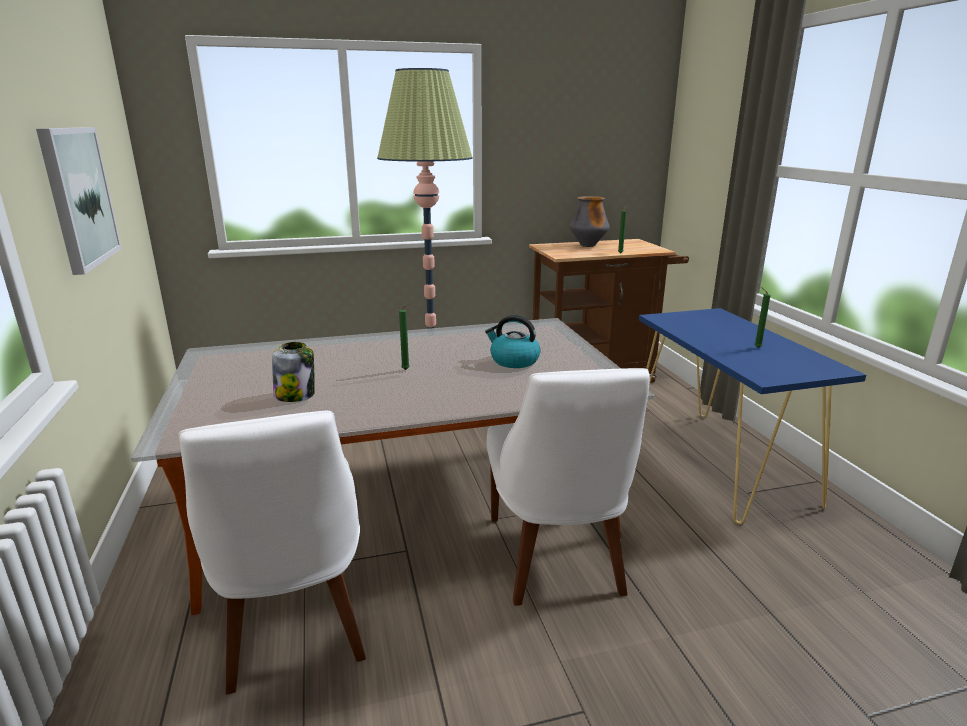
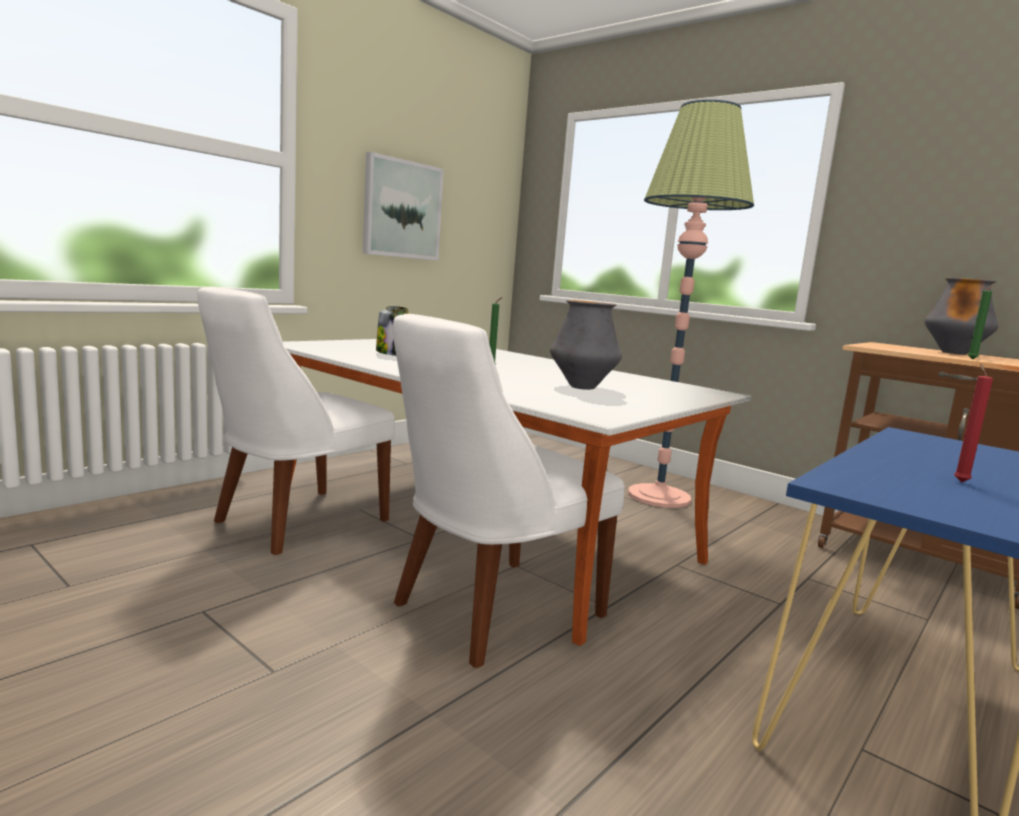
camera: 55 degrees right, 10 degrees down
(513, 361) = (582, 387): kettle -> vase
(756, 347) = (960, 481): green candle -> red candle

